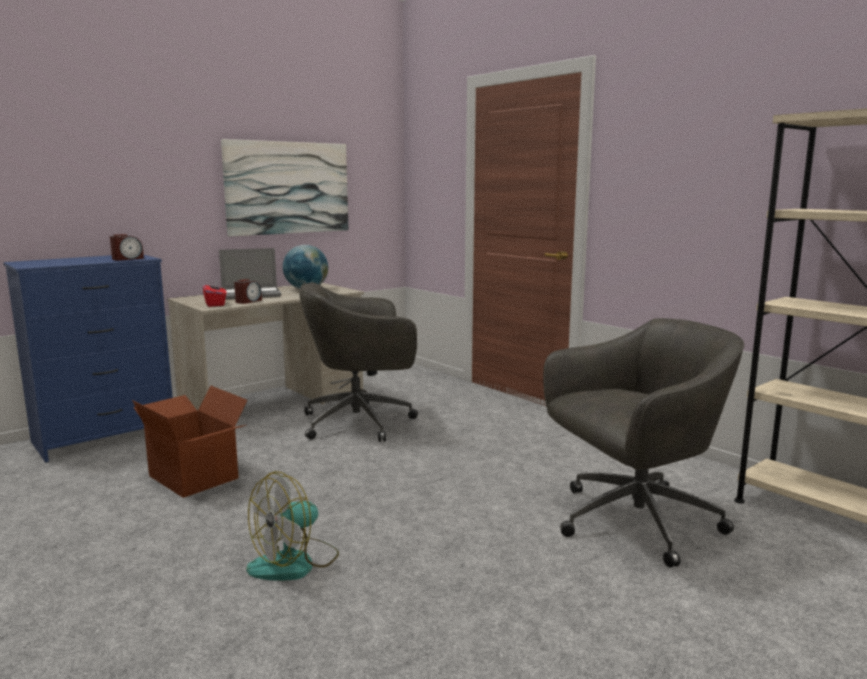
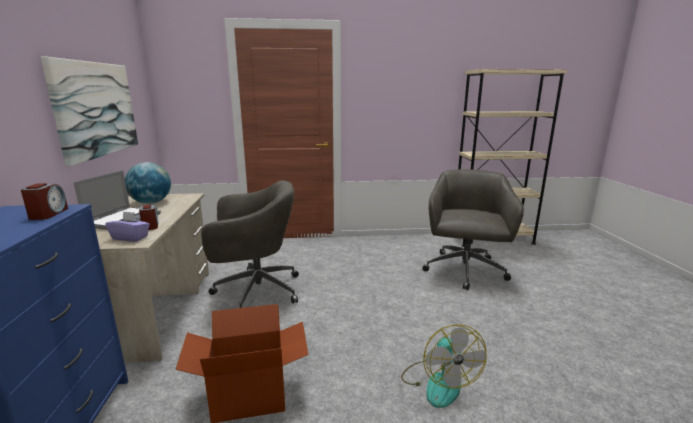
camera: 55 degrees left, 5 degrees up
(215, 304) = (130, 238): red tissue box -> purple tissue box
(361, 422) = (255, 291): grey office chair -> grey office chair turned 120 degrees counterclockwise

